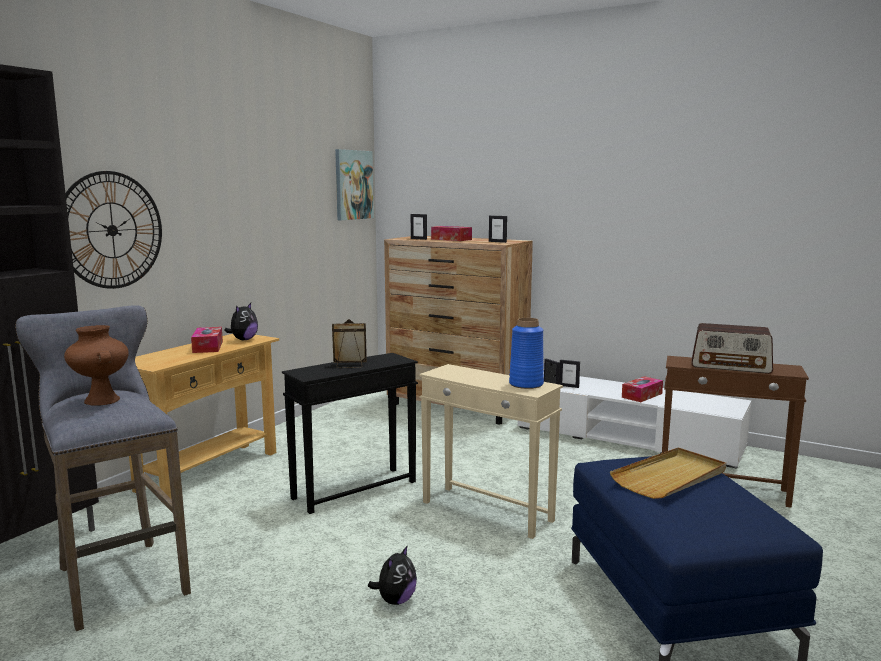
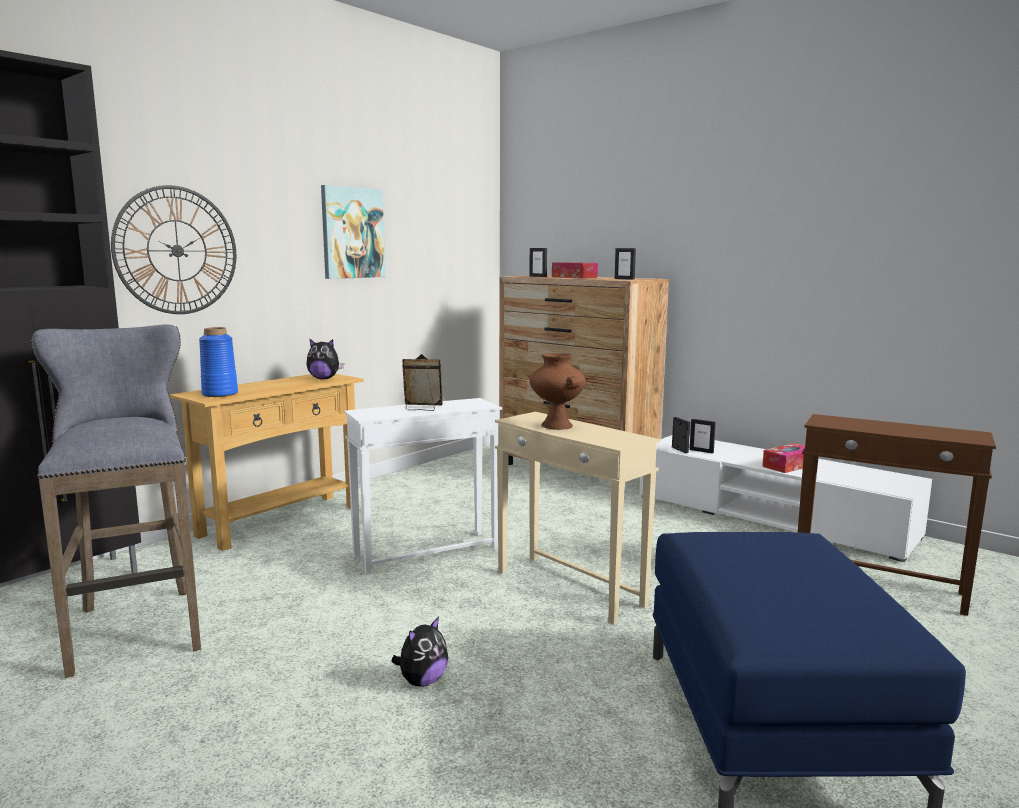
camera: 10 degrees right, 0 degrees up
(101, 400) = (113, 425): brown vase -> brown vase (555, 426)
(208, 347) = (281, 384): tissue box -> none
(243, 340) = (324, 379): plush toy -> plush toy turned 60 degrees clockwise
(353, 185) = (472, 217): picture -> picture (352, 233)
(353, 489) = (426, 552): black side table -> white side table
(526, 384) = (615, 436): blue vase -> blue vase (220, 394)
(670, 477) = (772, 558): beige tray -> none
(731, 365) = (892, 428): radio -> none

